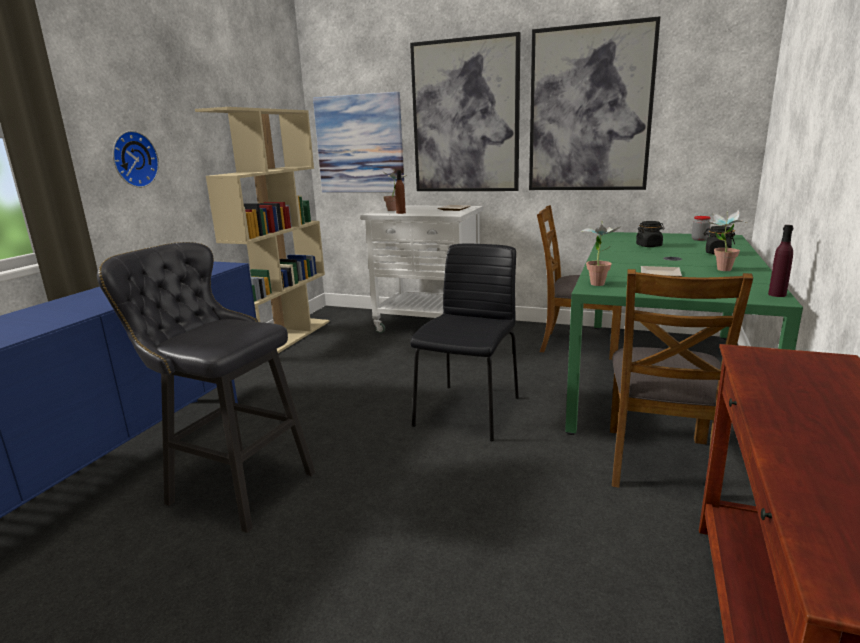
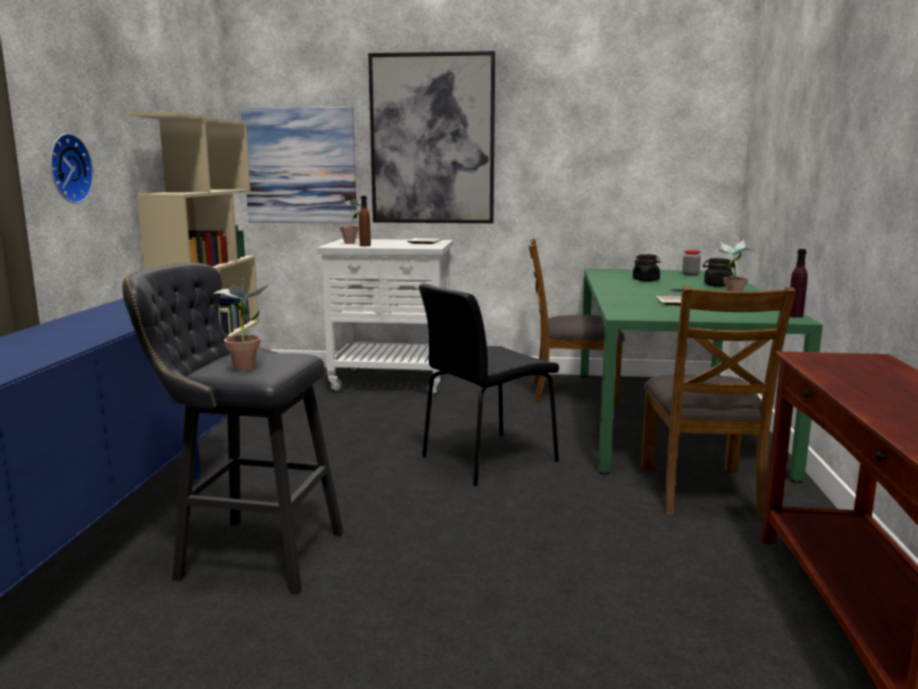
camera: 15 degrees left, 5 degrees down
(469, 409) = (485, 460): black chair -> black chair turned 135 degrees counterclockwise
(589, 110) = (571, 138): picture -> none
(598, 282) = (624, 310): potted plant -> potted plant (247, 367)

